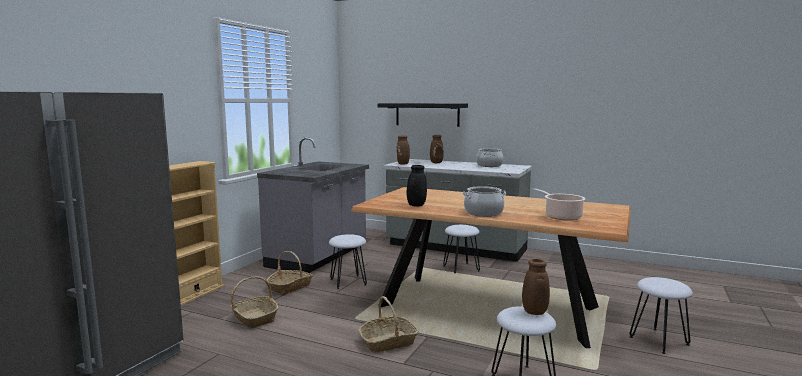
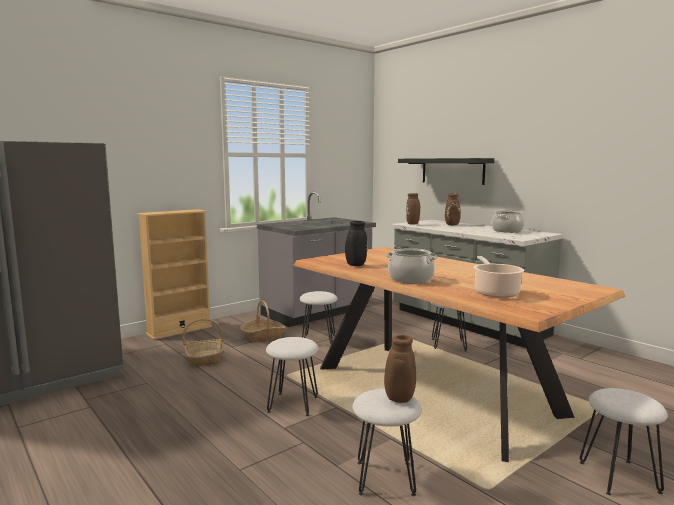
camera: 25 degrees right, 0 degrees up
(388, 342) = (292, 404): basket -> white stool

